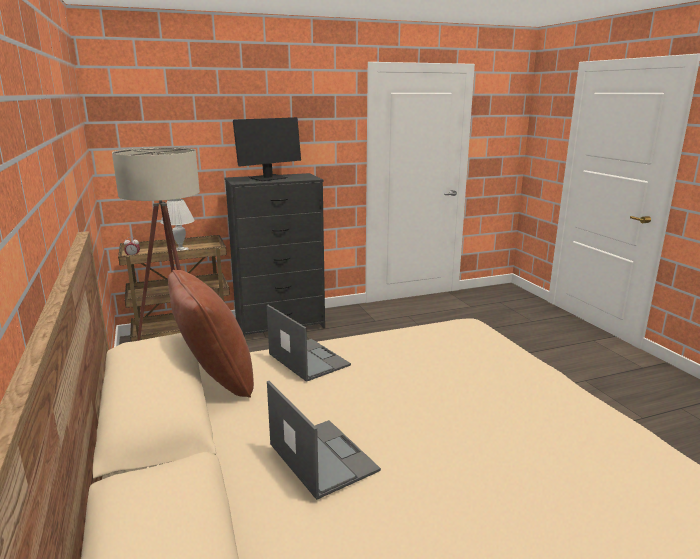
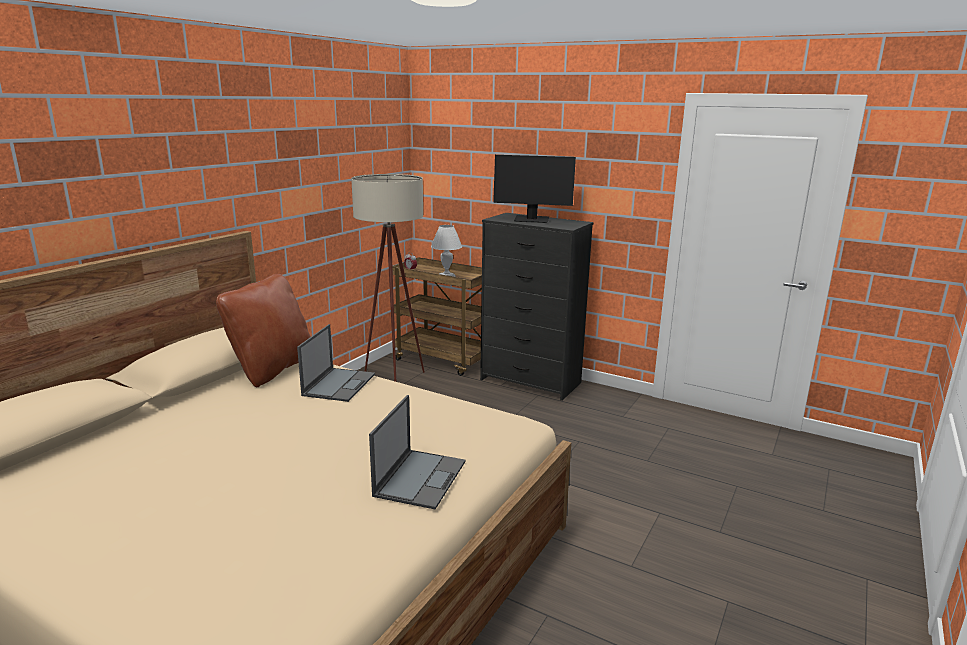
camera: 50 degrees right, 0 degrees up
(321, 457) = (195, 435): laptop -> laptop (420, 478)

